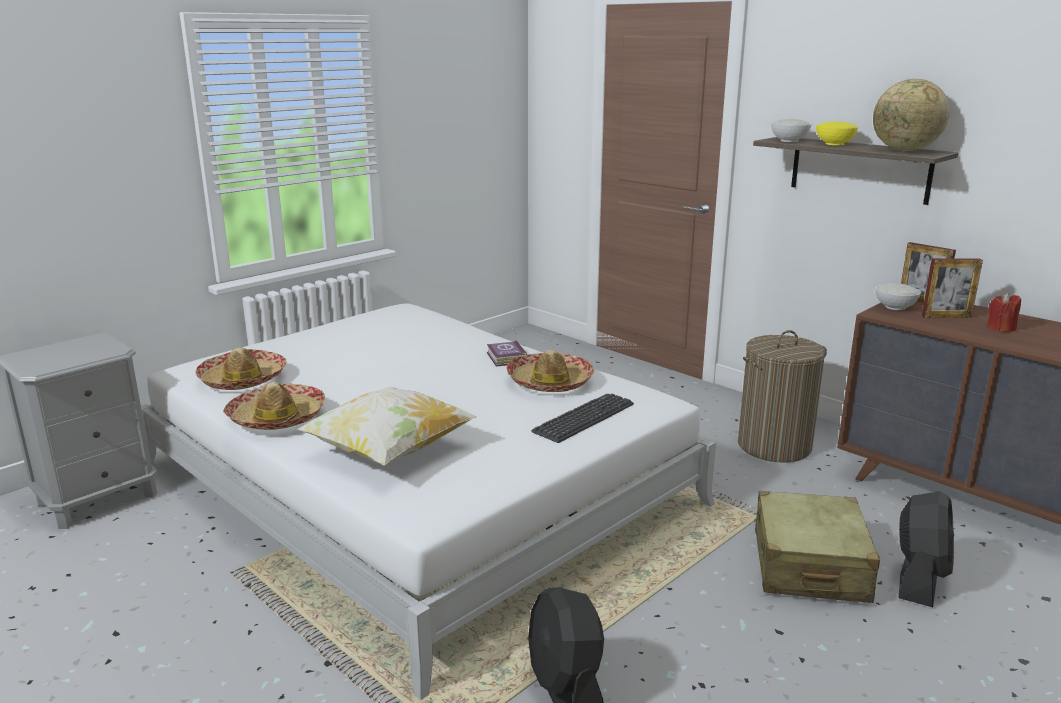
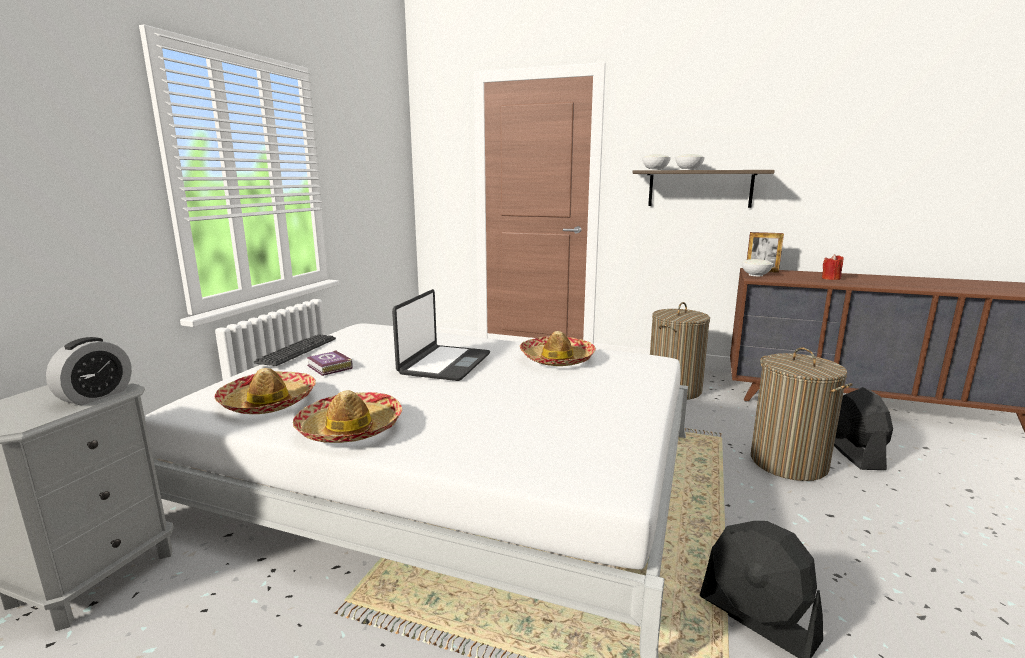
camera: 25 degrees left, 5 degrees down
(97, 354) = (96, 396): none -> alarm clock
(389, 452) = (501, 436): pillow -> none
(426, 367) = (444, 364): none -> laptop
(506, 358) = (498, 348): book -> book (329, 367)
(584, 418) = (620, 379): keyboard -> keyboard (297, 350)
(809, 565) = (788, 462): beige suitcase -> laundry basket
(834, 144) = (688, 169): yellow bowl -> white bowl
(905, 150) = (742, 169): globe -> none
(946, 316) = (792, 276): picture frame -> none

